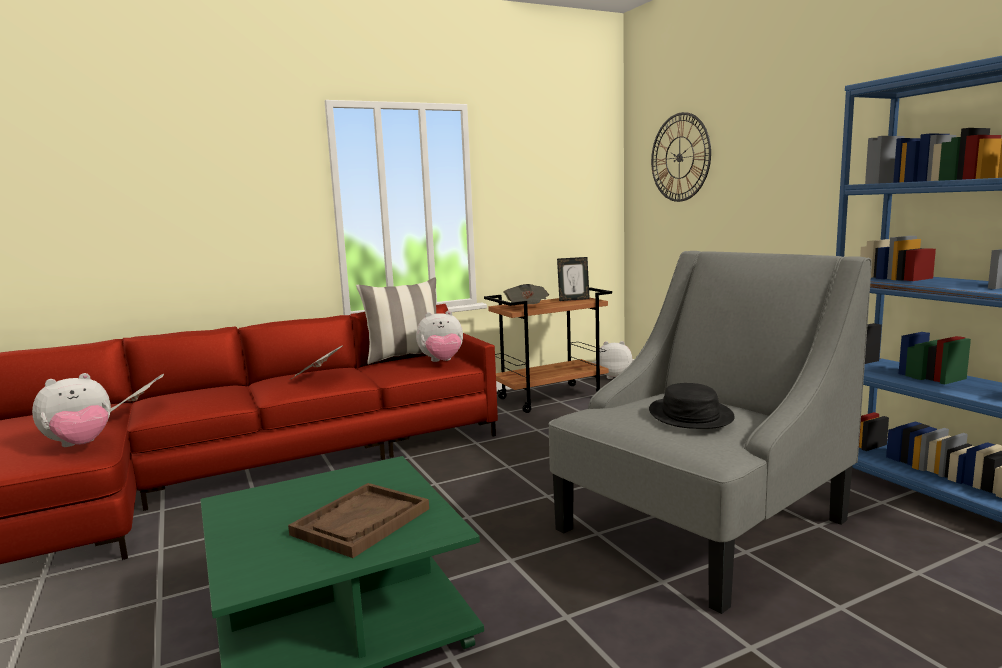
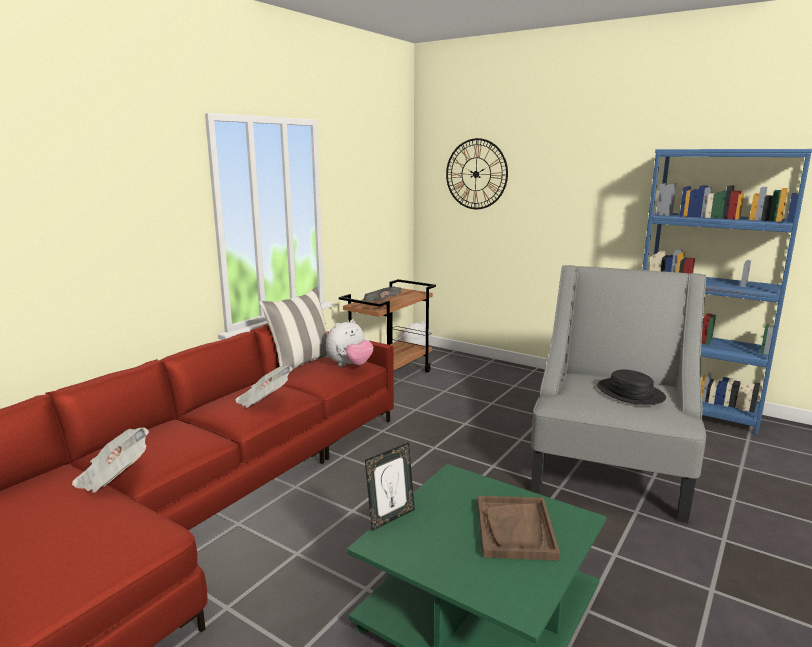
camera: 30 degrees left, 5 degrees up
(80, 445) = (128, 529): plush toy -> none
(573, 299) = (403, 293): picture frame -> picture frame (390, 518)

